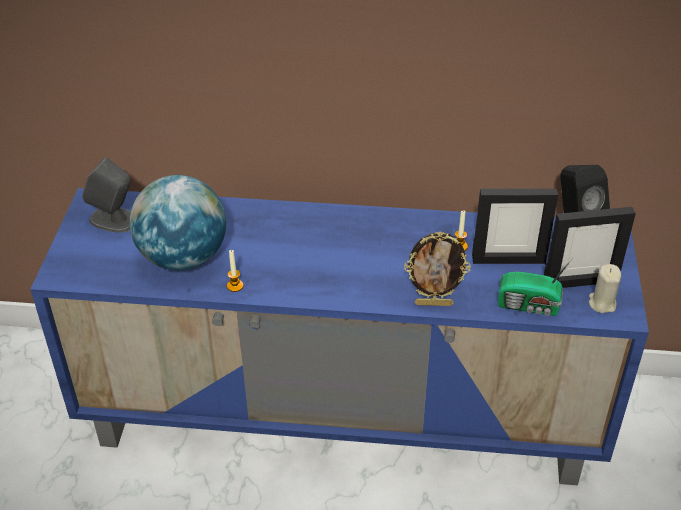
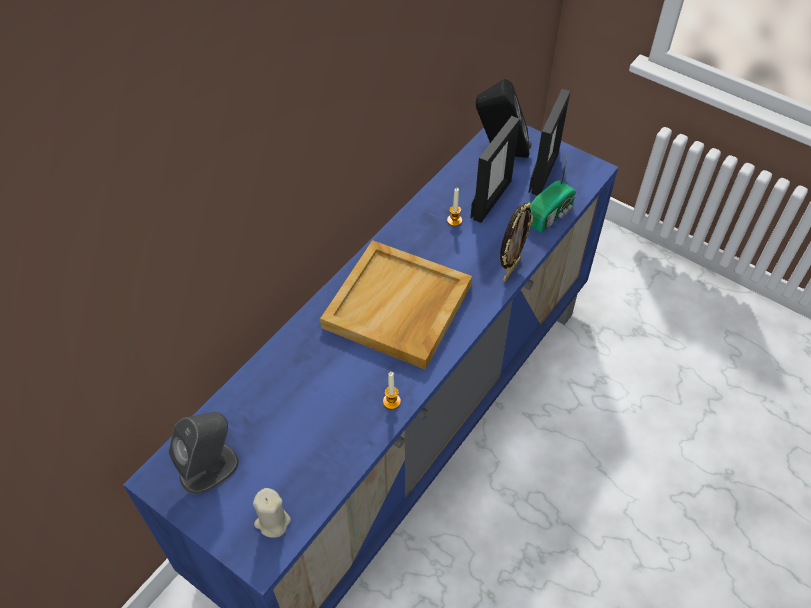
camera: 60 degrees left, 10 degrees up
(183, 257) = (319, 428): globe -> none
(331, 252) = (398, 307): none -> beige tray
(602, 303) = (574, 174): beige candle -> beige candle (272, 522)

